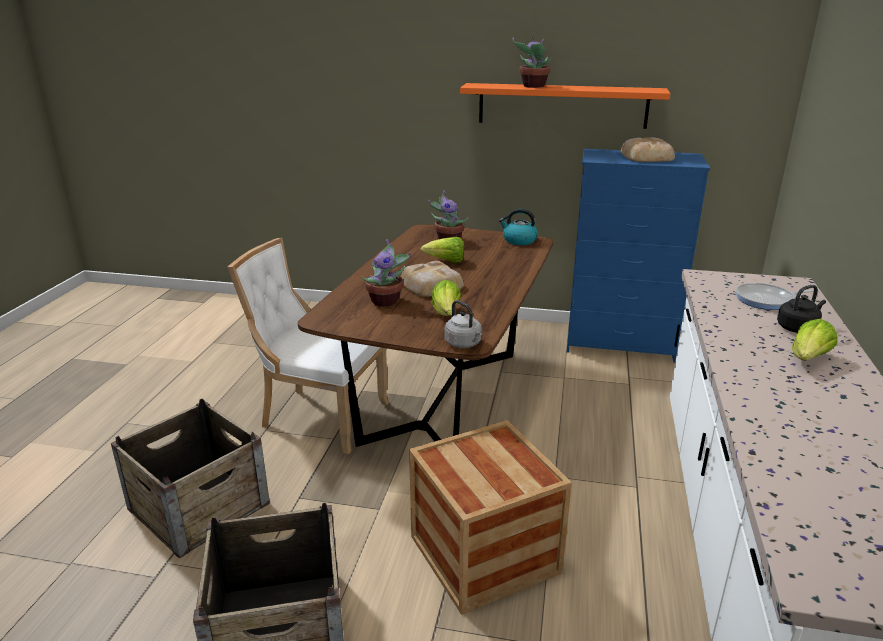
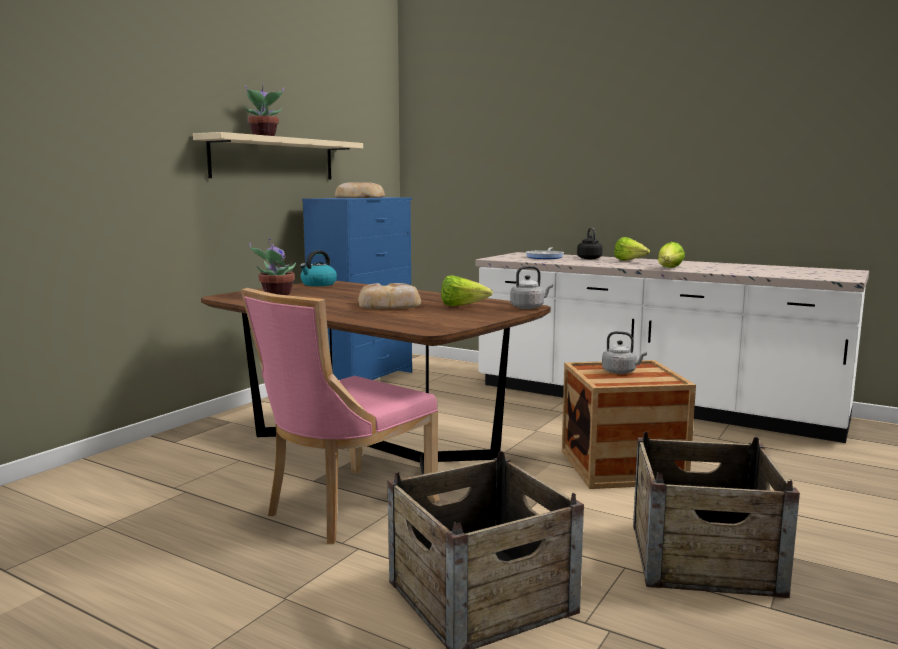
camera: 70 degrees left, 15 degrees down
(319, 416) = (344, 508): white chair -> pink chair
(386, 301) = (410, 314): potted plant -> none
(446, 261) = (335, 298): lettuce -> lettuce (669, 268)
(497, 462) = (621, 372): none -> grey kettle
(562, 105) = (274, 159): orange shelf -> beige shelf

